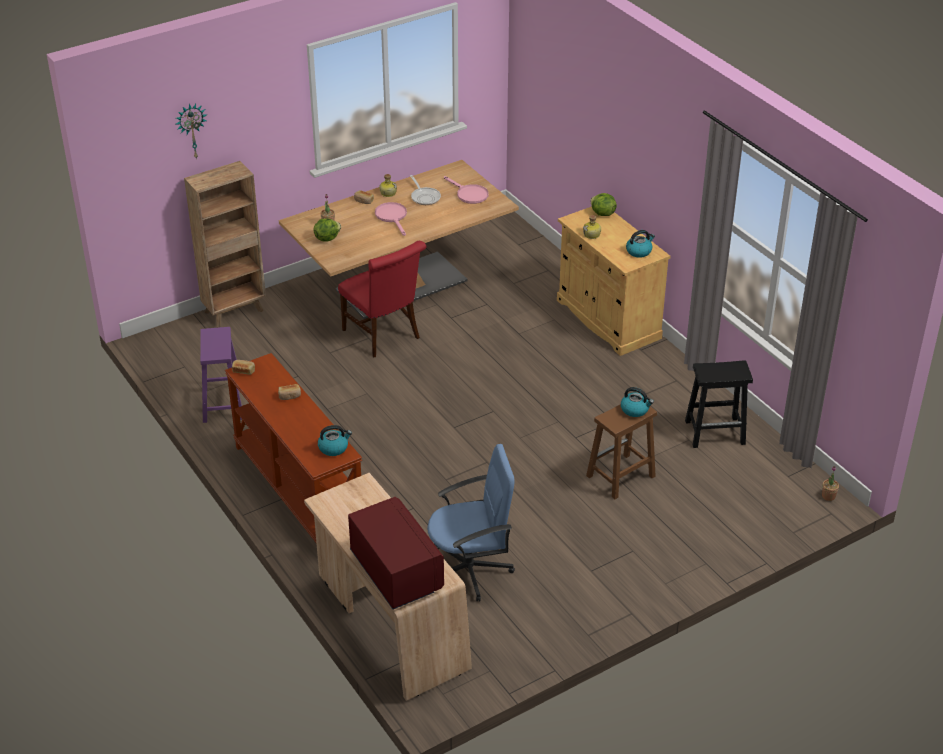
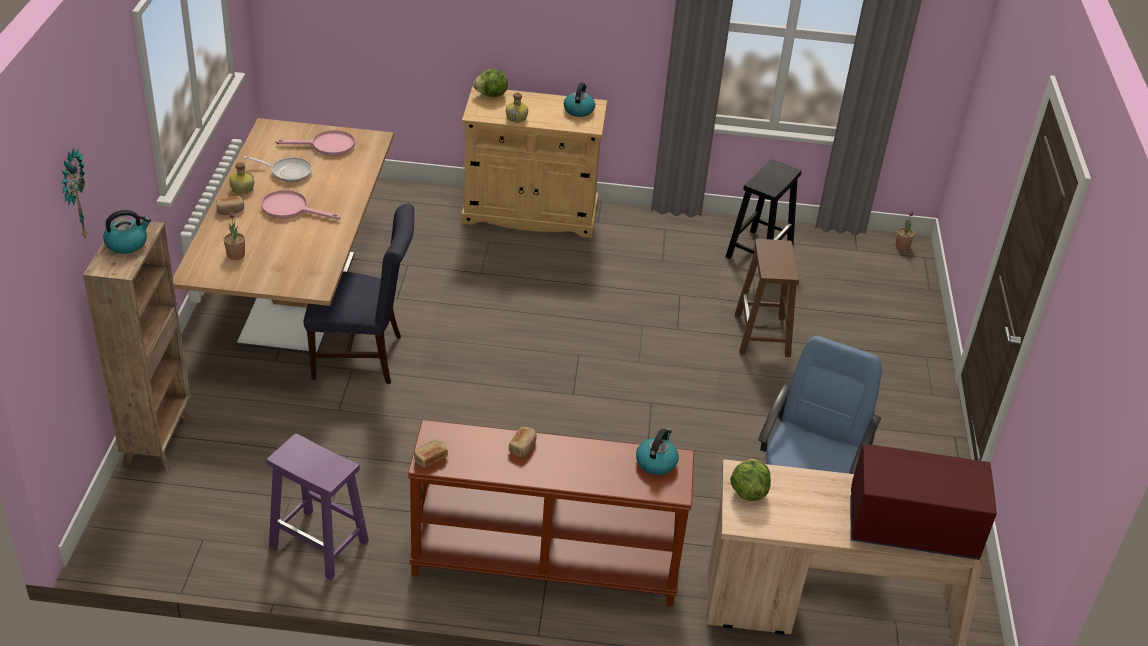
camera: 55 degrees left, 0 degrees up
(327, 238) = (260, 269): lettuce -> lettuce (748, 492)
(384, 336) = (364, 356): red chair -> blue chair
(635, 409) = (776, 250): kettle -> kettle (127, 243)

